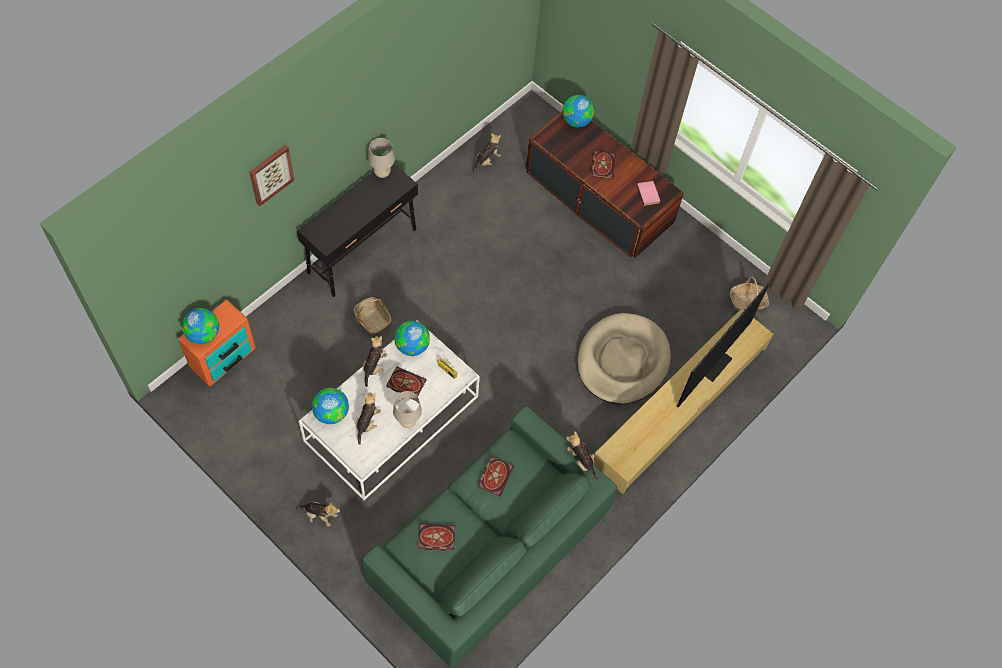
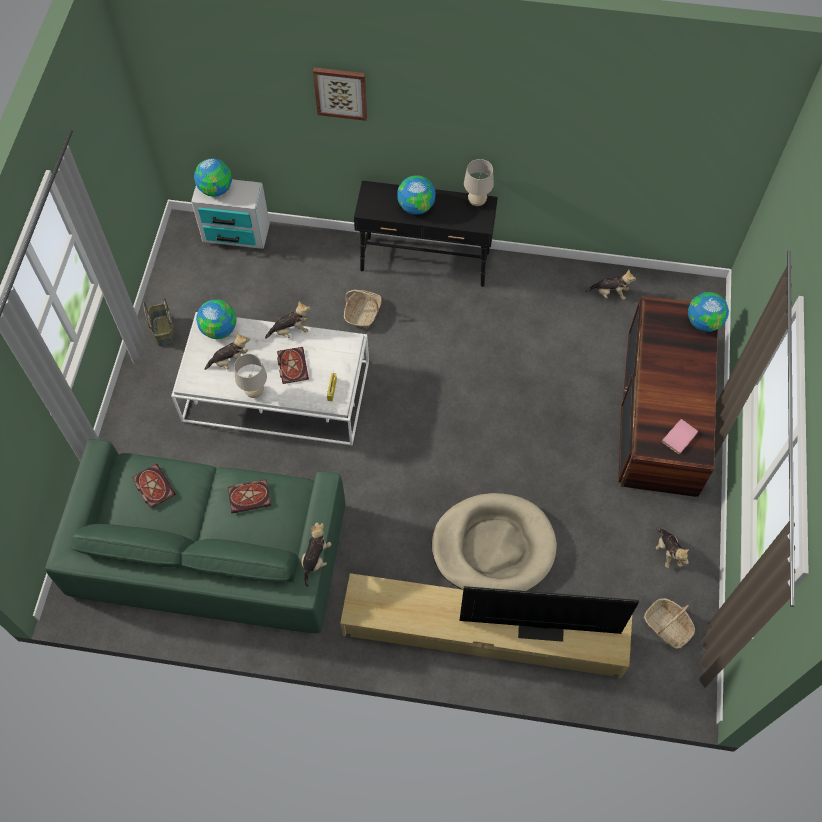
camera: 60 degrees right, 0 degrees up
(224, 360) = (236, 237): orange nightstand -> white nightstand
(268, 465) = (163, 330): none -> basket
(319, 515) = (144, 398): plush toy -> plush toy (667, 552)
(412, 346) = (334, 346): globe -> globe (415, 206)
(602, 165) = (673, 376): book -> none

